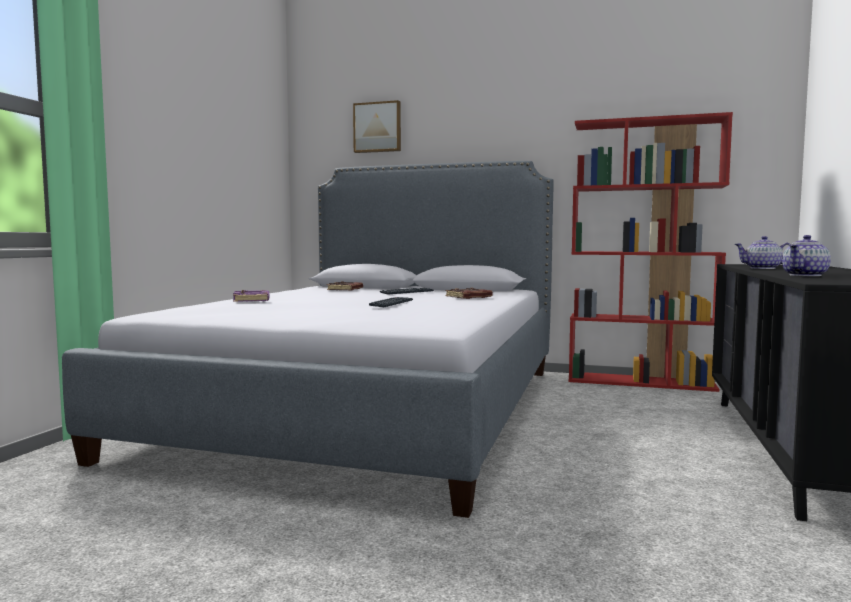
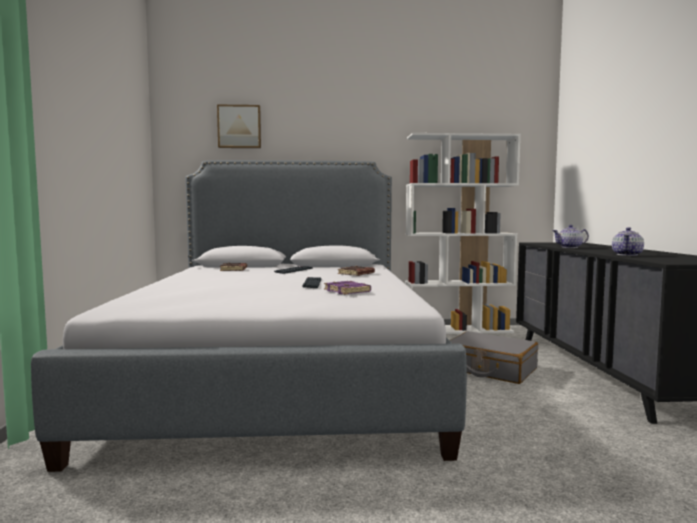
camera: 20 degrees left, 0 degrees up
(252, 300) = (186, 287): purple book -> purple book (348, 291)
(631, 430) = (490, 369): none -> grey suitcase
(641, 382) = (458, 329): red bookcase -> white bookcase

